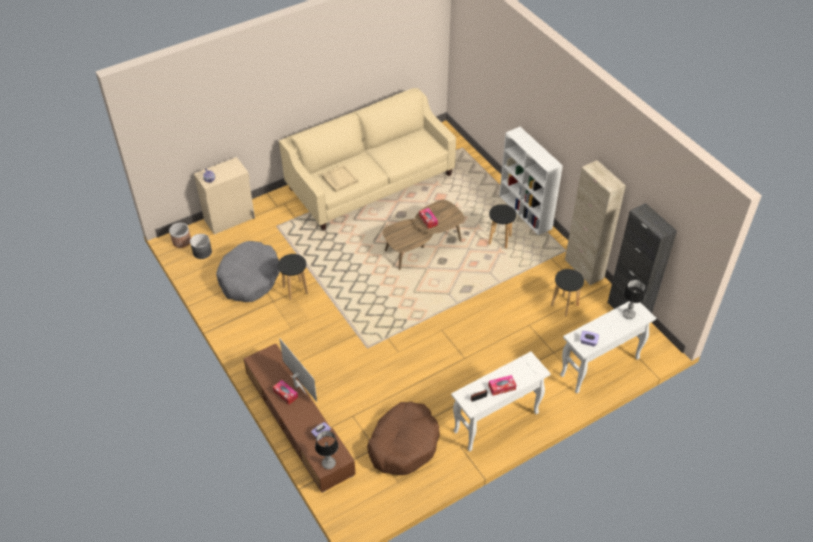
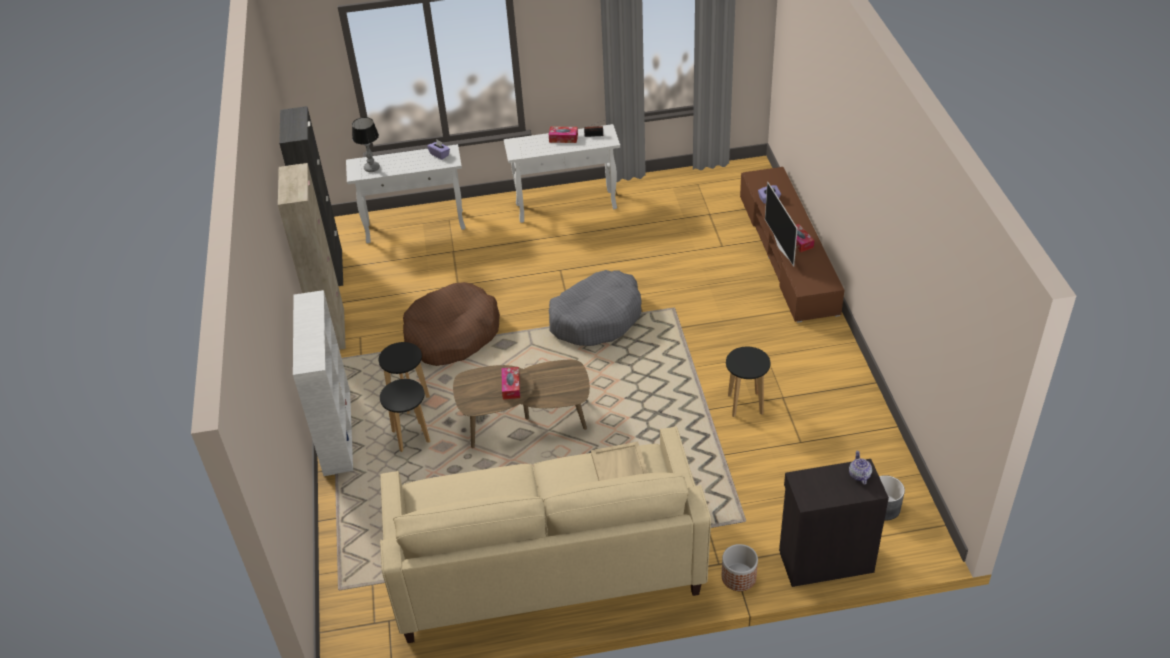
camera: 155 degrees left, 5 degrees down
(181, 241) = (918, 539): planter -> planter (738, 577)
(230, 219) = (824, 560): beige cabinet -> black cabinet
(249, 278) = (811, 441): grey dog bed -> grey dog bed (596, 318)
(328, 464) = (769, 175): table lamp -> none
(403, 444) = (676, 210): brown dog bed -> brown dog bed (451, 335)
(564, 305) = (397, 294): black stool -> black stool (411, 437)

